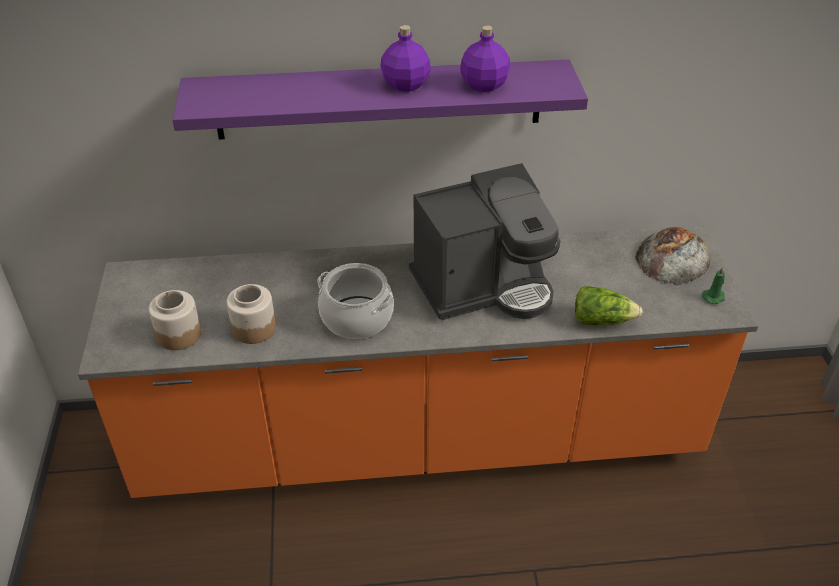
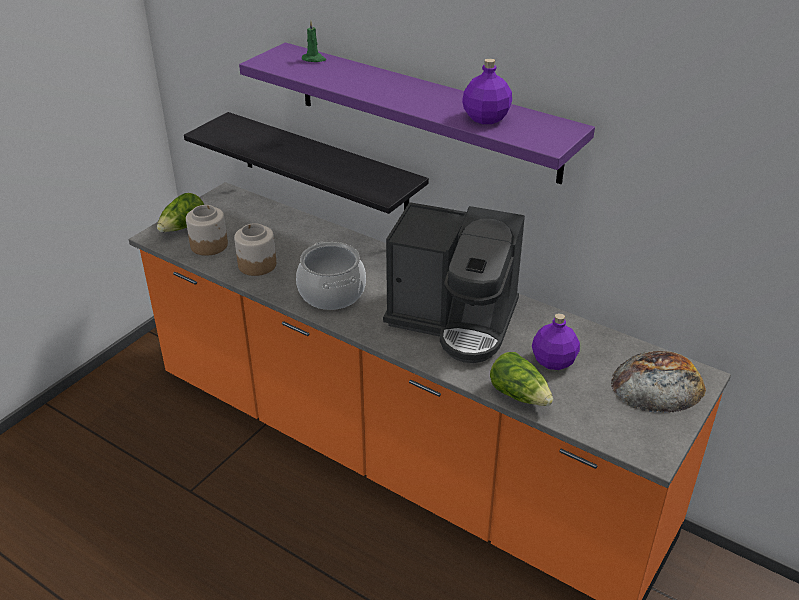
camera: 40 degrees right, 5 degrees down
(126, 331) = (183, 228): none -> lettuce
(248, 199) = (323, 168): none -> black shelf
(405, 85) = (425, 97): purple bottle -> purple bottle (553, 361)
(714, 297) = (654, 435): green candle -> green candle (314, 59)

